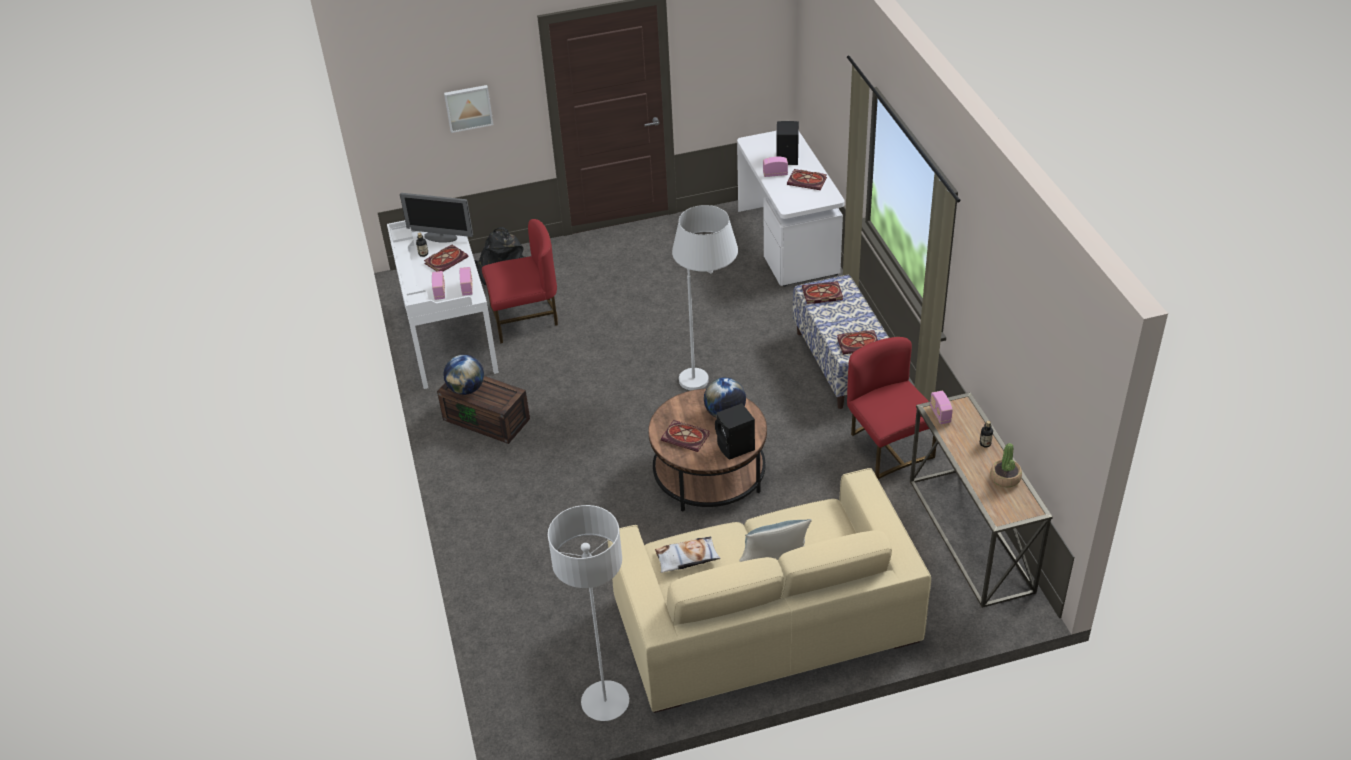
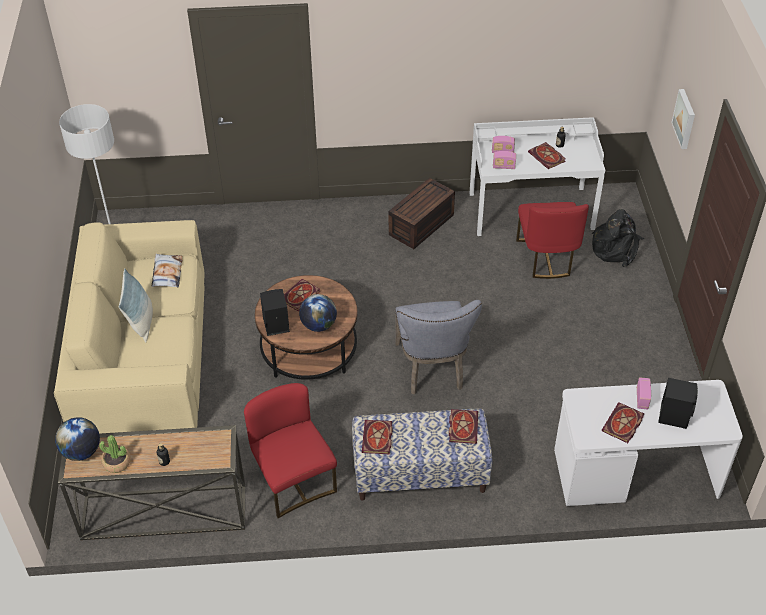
camera: 100 degrees right, 5 degrees up
(441, 237) = (582, 156): monitor -> none
(466, 389) = (426, 193): globe -> globe (81, 451)
(709, 376) = (432, 370): white floor lamp -> grey chair
(888, 447) = (293, 480): red chair -> red chair turned 105 degrees counterclockwise
(940, 414) = (215, 438): radio -> none

